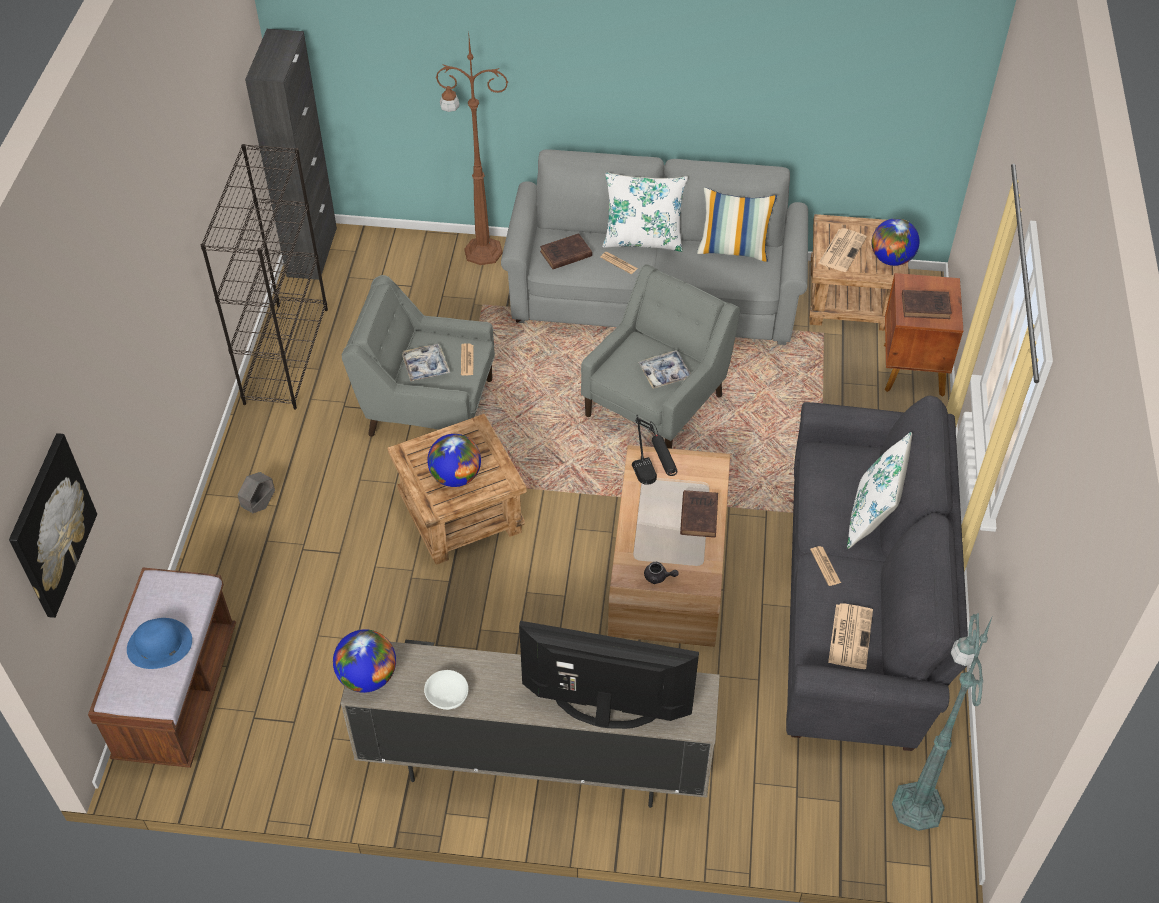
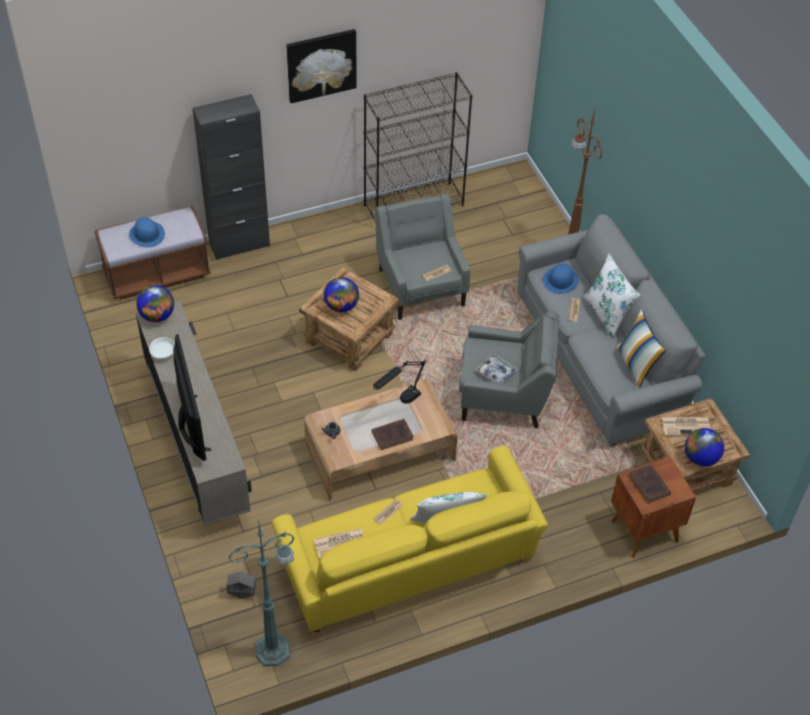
camera: 60 degrees right, 0 degrees up
(50, 525) = (121, 127): picture -> picture (321, 65)
(259, 505) = (298, 247): grey planter -> grey planter (242, 593)
(312, 252) = (504, 177): black cabinet -> black cabinet (239, 244)
(425, 366) = (418, 257): tray -> none
(564, 254) = (560, 280): brown book -> blue hat
(860, 605) = (410, 567): grey sofa -> yellow sofa

